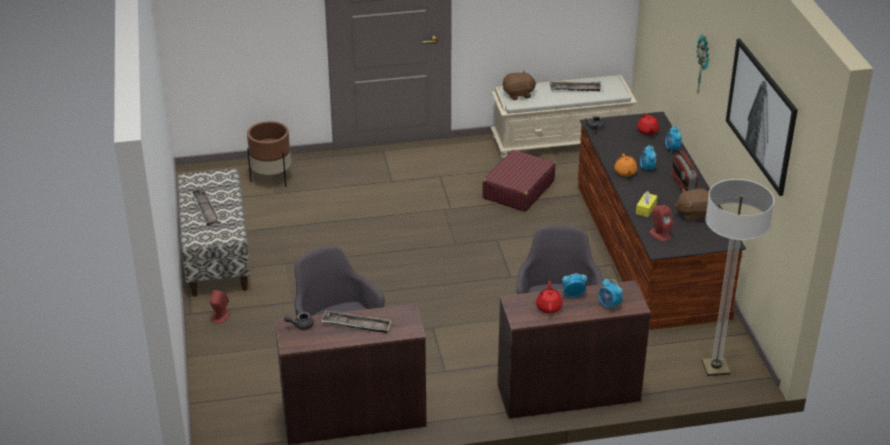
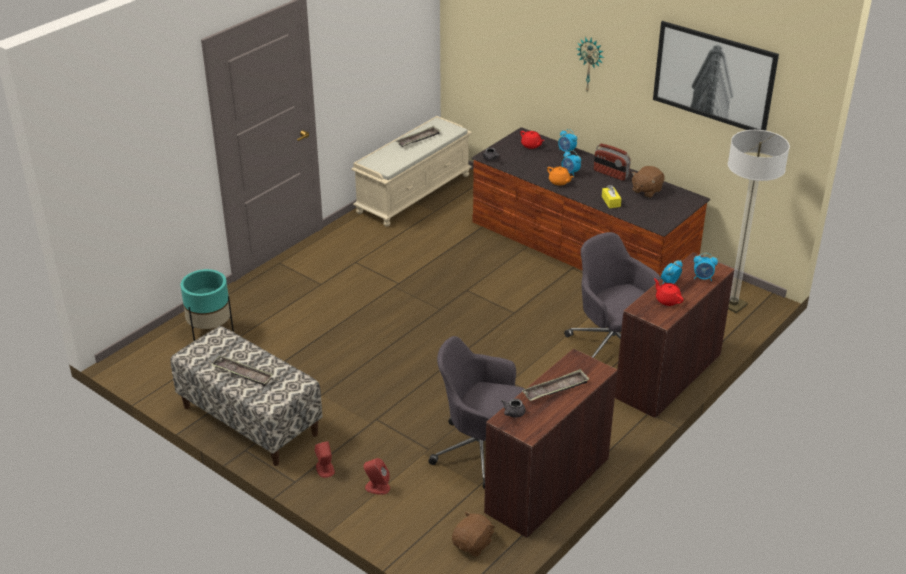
camera: 40 degrees left, 0 degrees up
(272, 178) = (210, 330): brown planter -> turquoise planter
(518, 94) = (381, 161): brown plush toy -> brown plush toy (473, 544)
(518, 190) = (431, 244): red suitcase -> none
(659, 234) = (645, 215): red speaker -> red speaker (377, 487)

